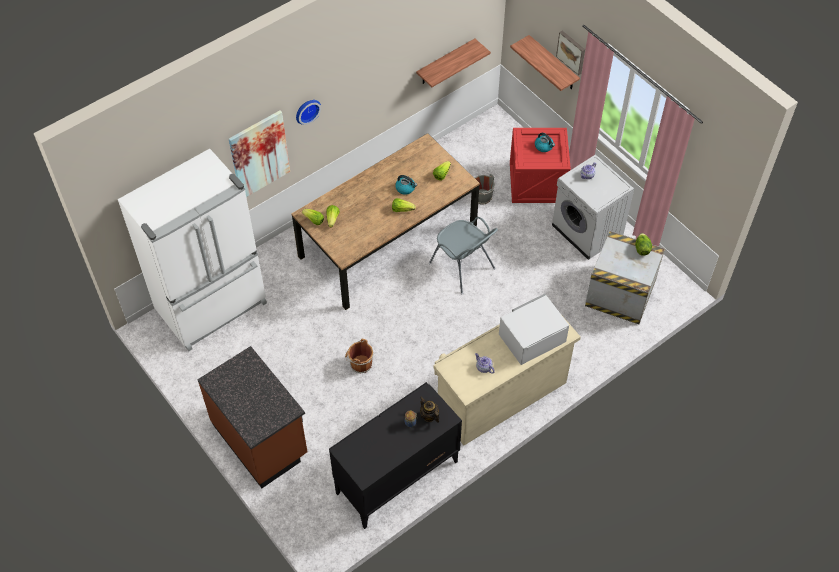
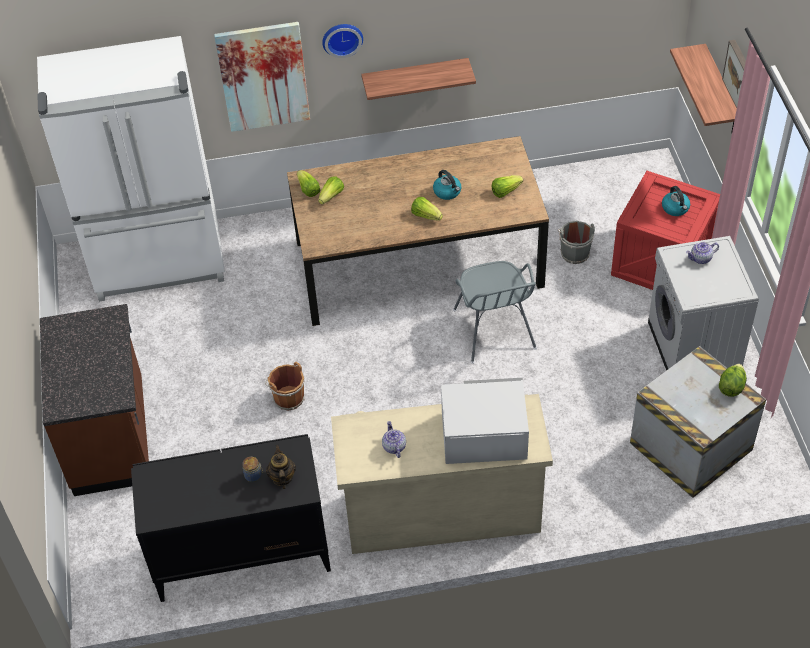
camera: 30 degrees right, 5 degrees down
(445, 62) = (580, 49): shelf -> shelf (415, 77)

